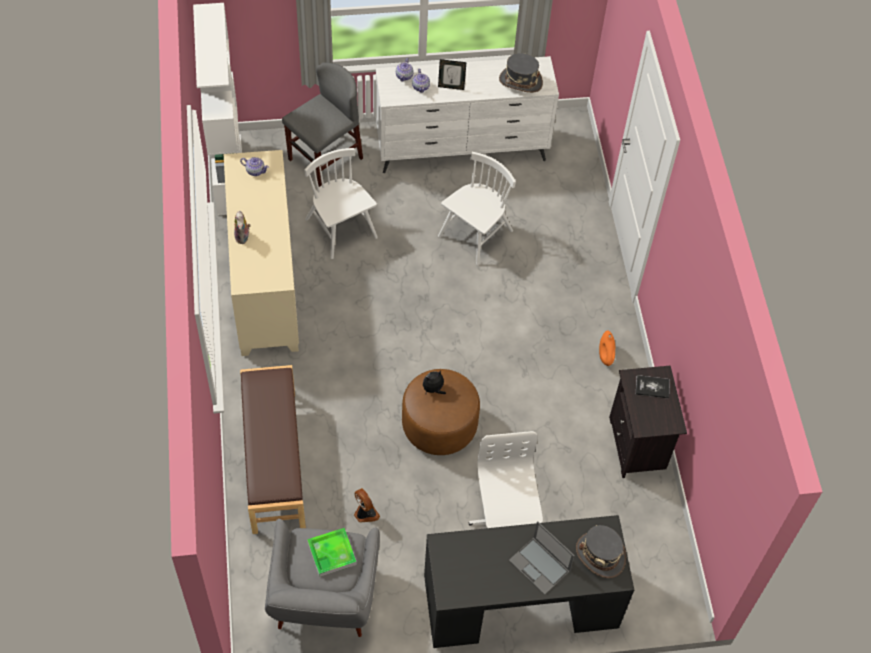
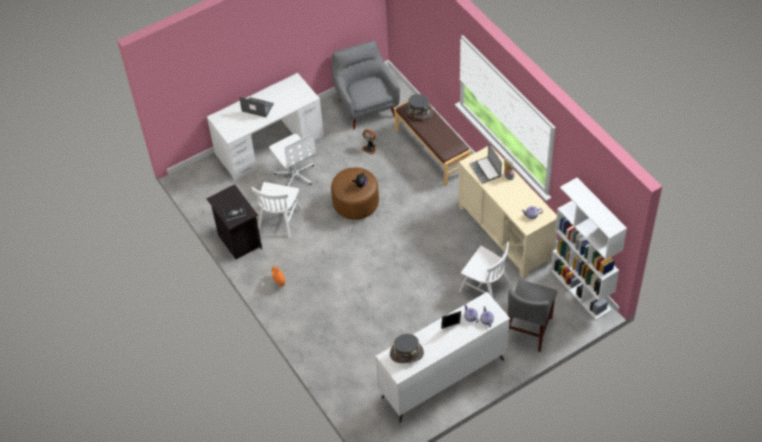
camera: 160 degrees right, 5 degrees down
(267, 258) = (486, 171): none -> laptop
(332, 553) = (365, 92): tray -> none
(475, 234) = (399, 322): white chair -> white chair (279, 219)
(520, 600) = (270, 144): black desk -> white desk
(600, 555) = (229, 123): grey hat -> grey hat (418, 112)

